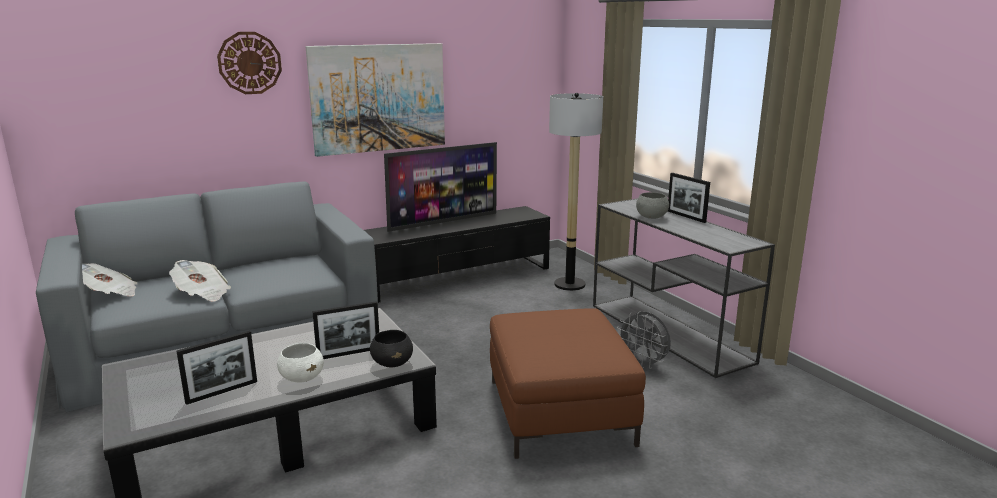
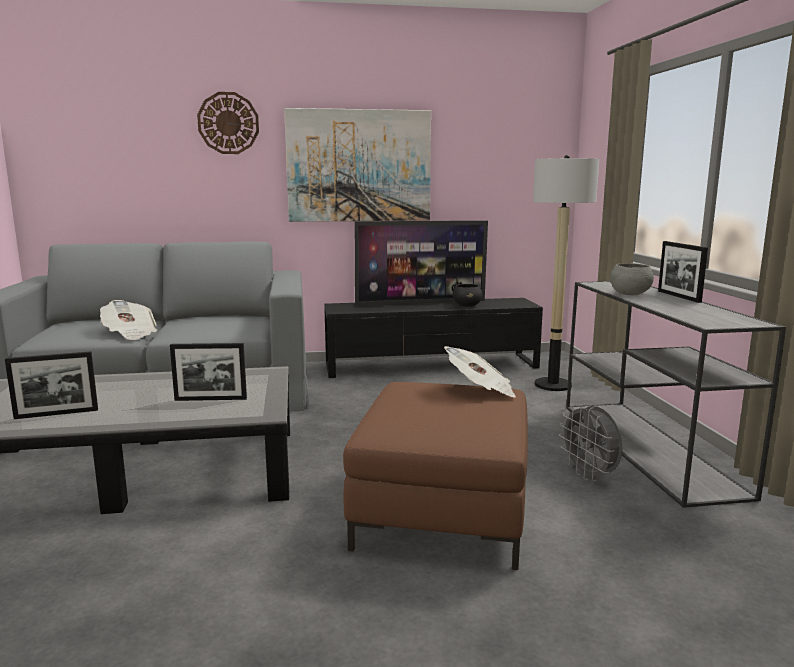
camera: 20 degrees right, 5 degrees down
(110, 293) = (56, 325): newspaper -> newspaper (480, 390)
(302, 378) = (141, 413): white bowl -> none
(392, 363) = (243, 413): black bowl -> black bowl (467, 306)

